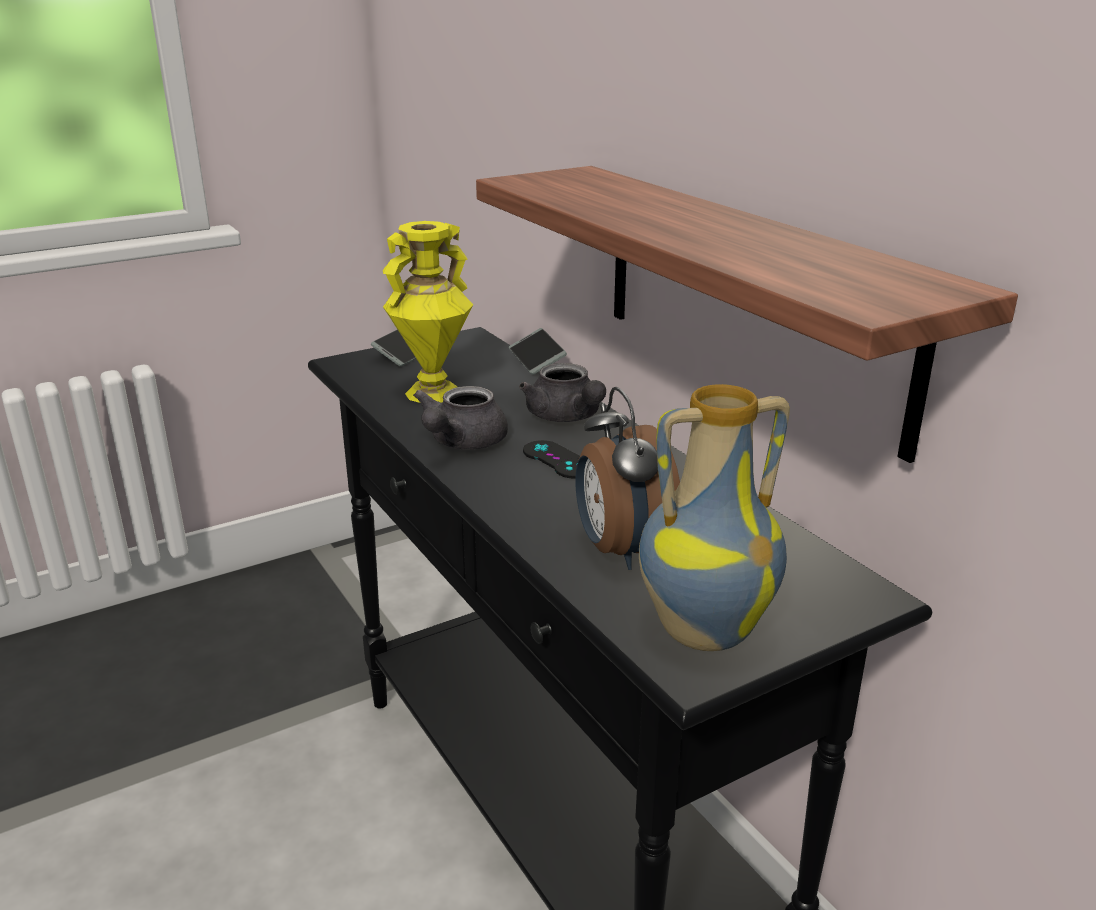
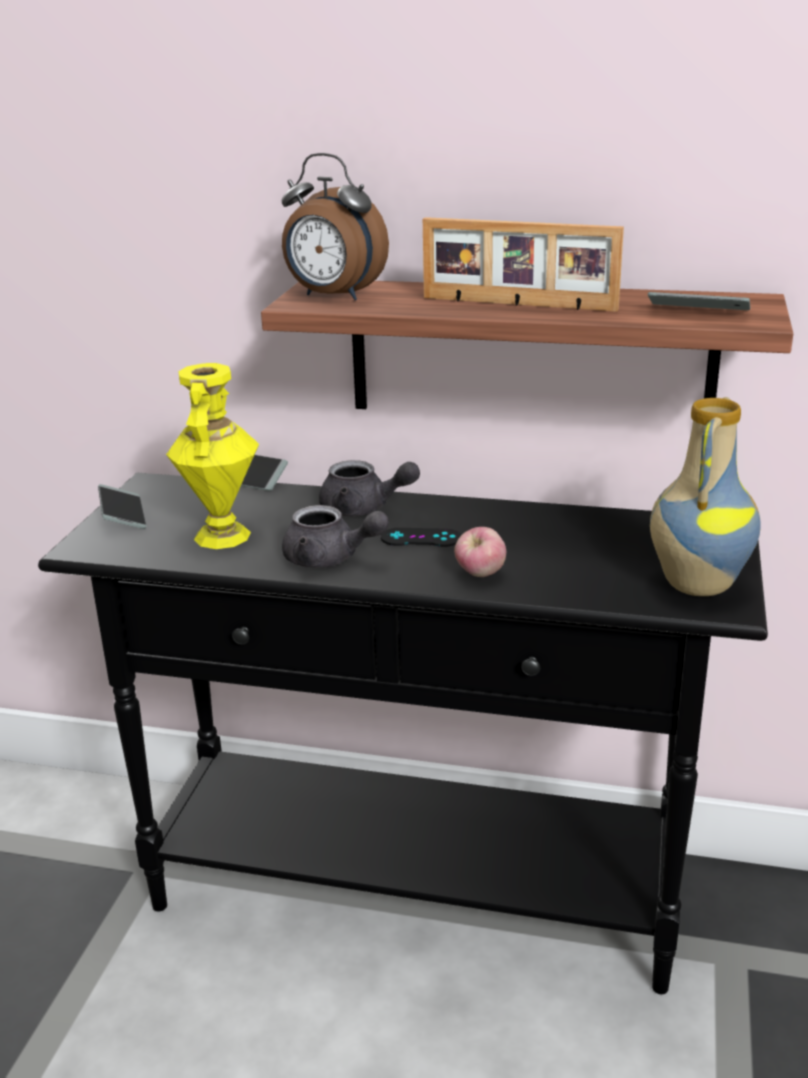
camera: 45 degrees left, 0 degrees up
(461, 443) = (330, 559): grey teapot -> grey teapot turned 45 degrees counterclockwise
(536, 512) = (480, 575): none -> apple
(621, 551) = (574, 570): alarm clock -> alarm clock (333, 297)
(677, 224) = (518, 304): none -> picture frame
(827, 279) = (698, 313): none -> phone

